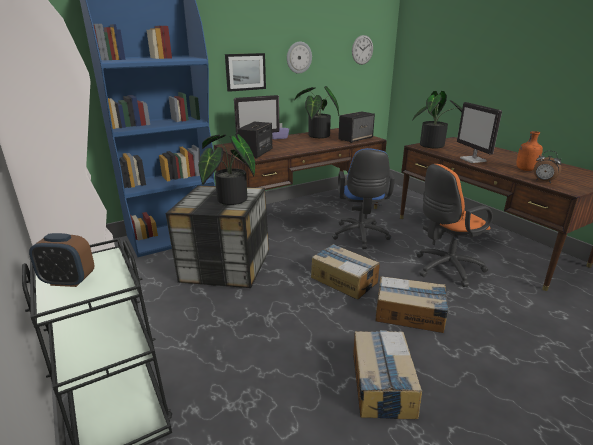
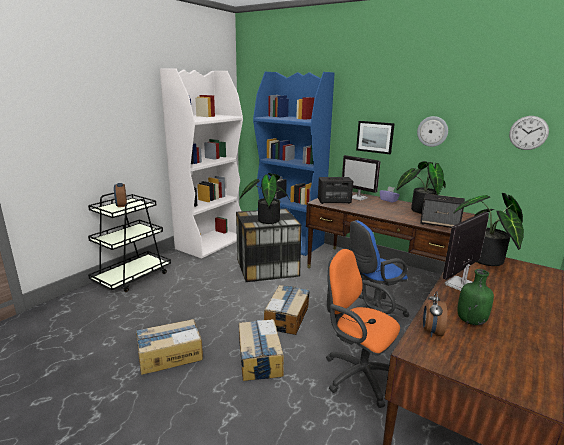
camera: 65 degrees right, 5 degrees down
(525, 170) = (470, 320): orange bottle -> green bottle

